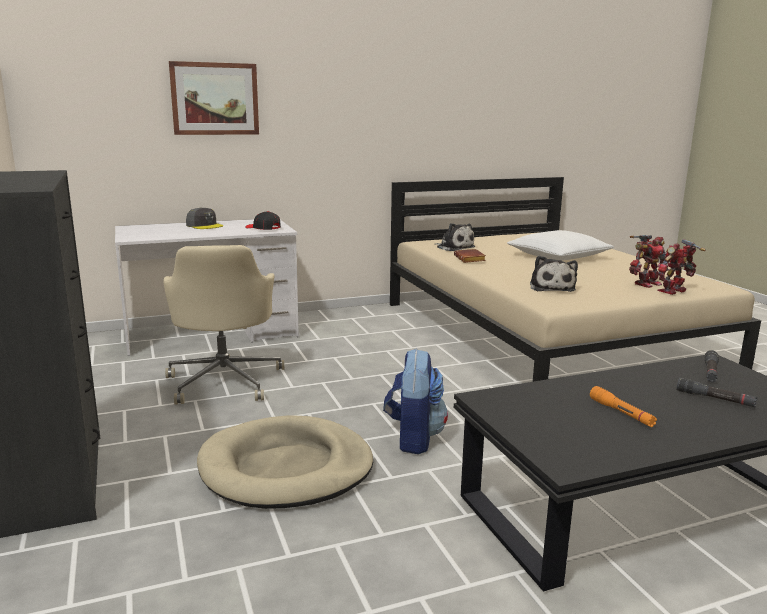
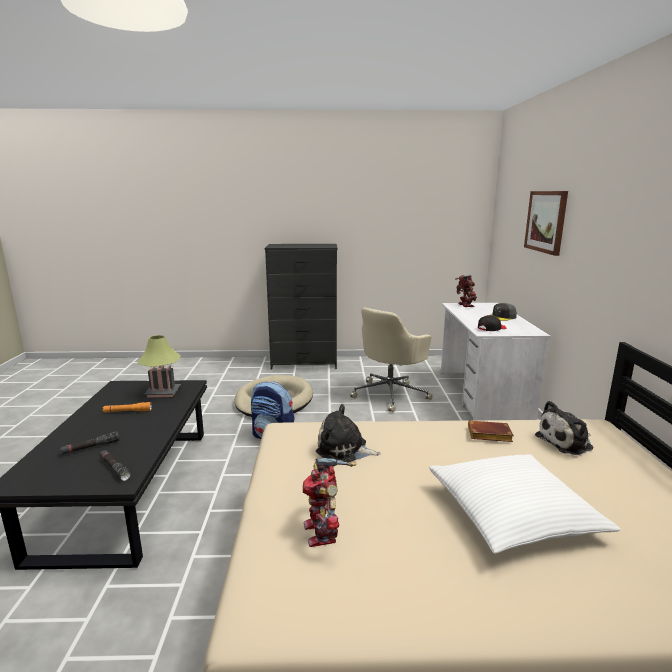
camera: 110 degrees right, 0 degrees up
(225, 381) = (390, 394): beige office chair -> beige office chair turned 60 degrees counterclockwise
(537, 410) = (163, 392): none -> table lamp
(673, 291) = (269, 535): toy robot -> toy robot (464, 305)

